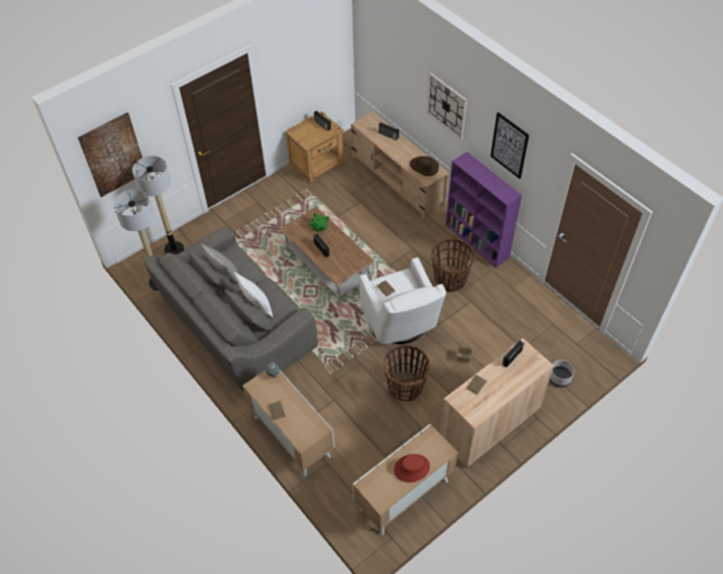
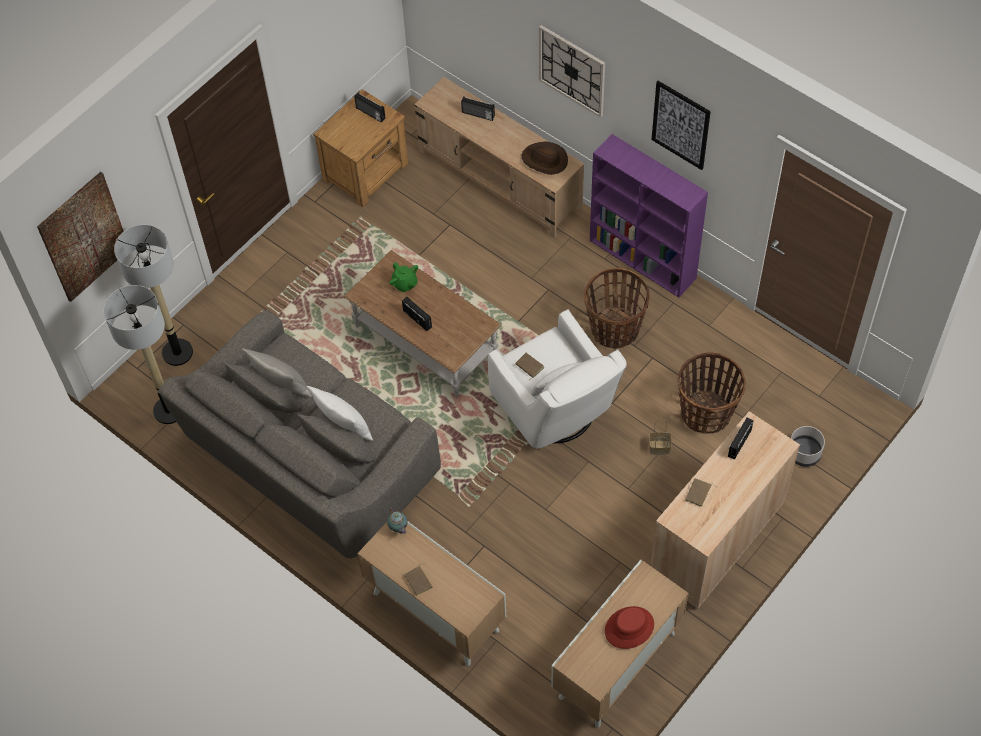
camera: 10 degrees left, 5 degrees up
(405, 387) = (584, 507): basket -> basket (706, 413)

